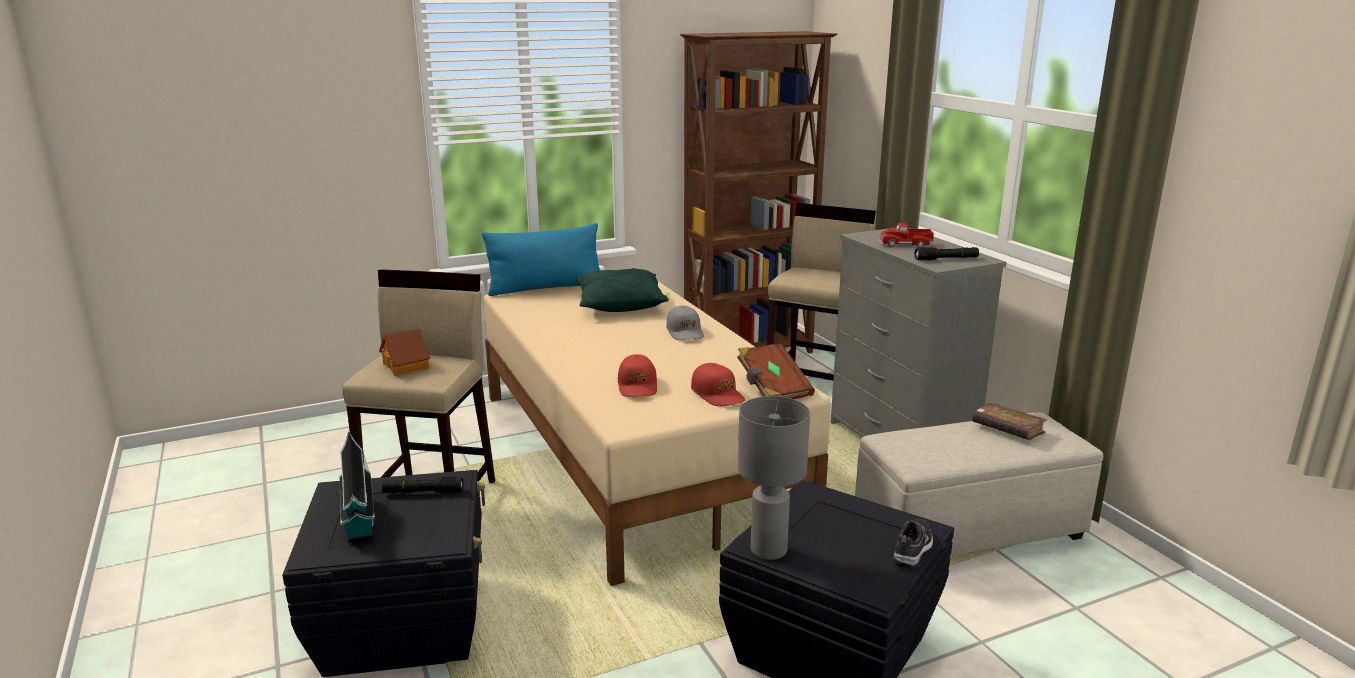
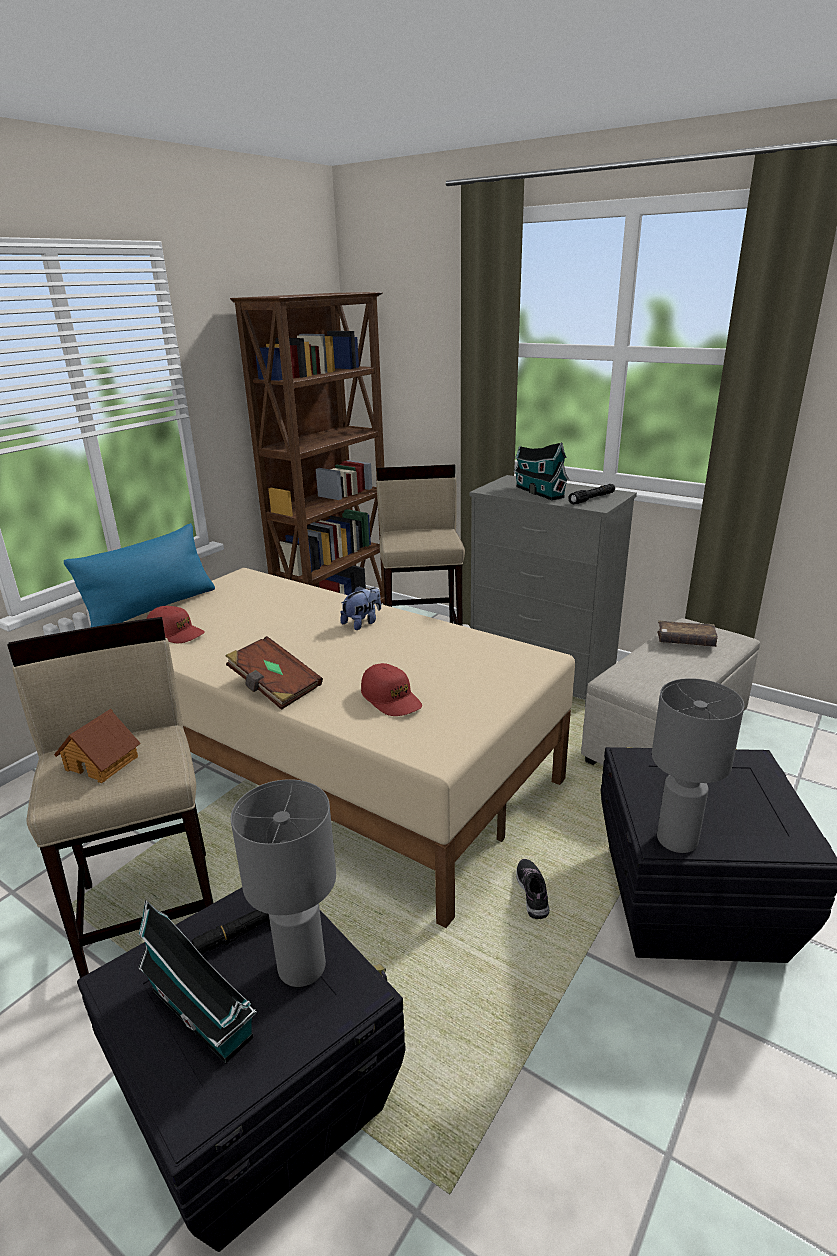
camera: 30 degrees left, 5 degrees up
(433, 520) = (303, 966): none -> grey table lamp
(620, 304) = (258, 608): green pillow -> none
(685, 332) = (362, 623): grey cap -> plush toy
(718, 394) = (479, 684): red cap -> red cap (176, 633)
(772, 388) = (517, 661): brown book -> brown book (274, 687)
(905, 244) = (538, 491): toy truck -> toy house
(912, 549) = (774, 786): shoe -> shoe (532, 892)

